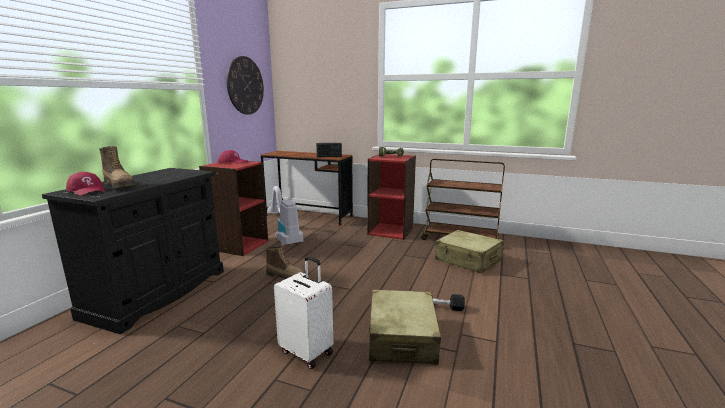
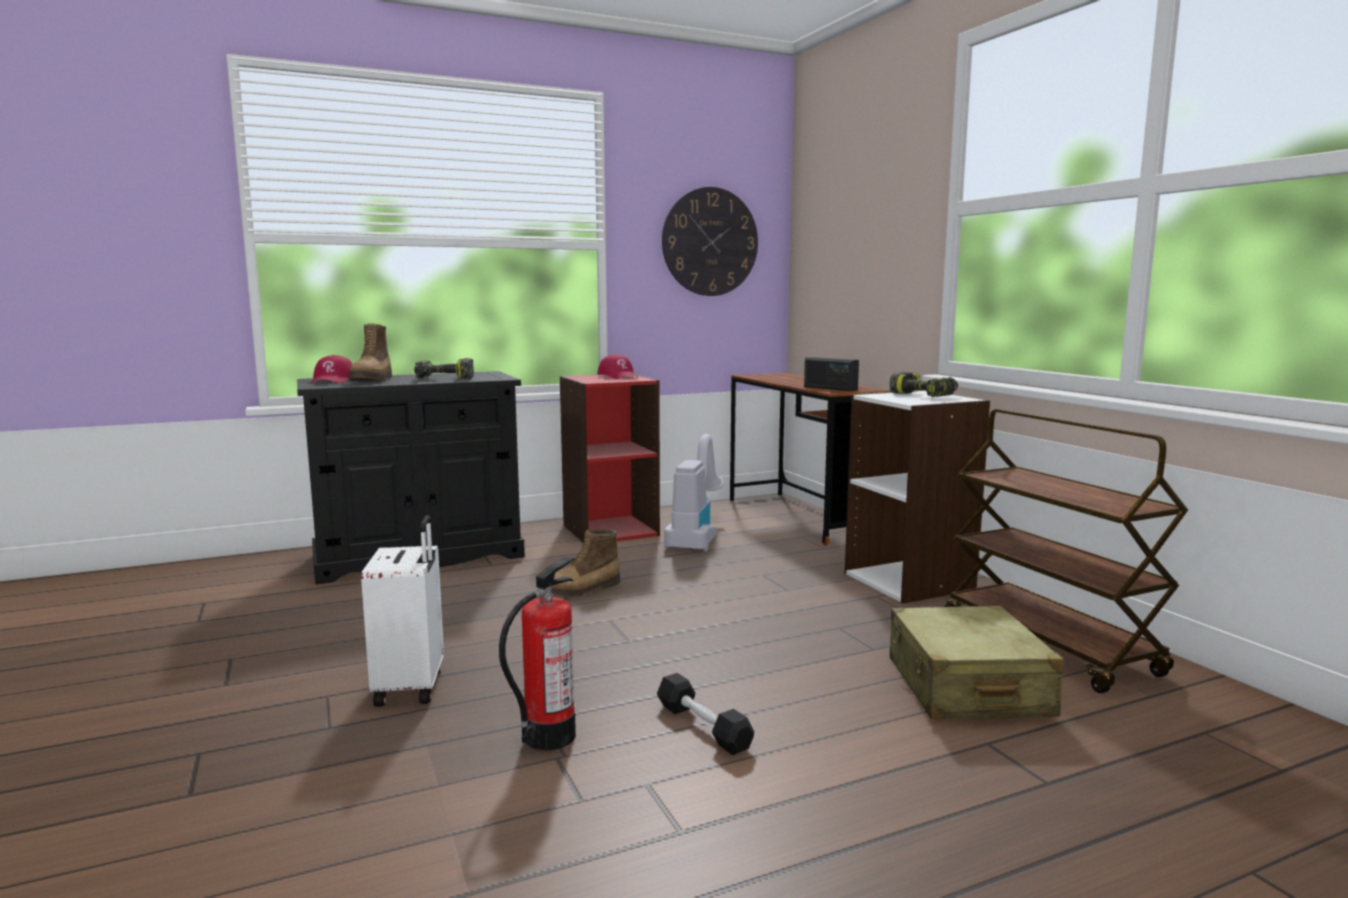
camera: 45 degrees right, 5 degrees down
(166, 177) = (443, 379): none -> power drill
(286, 276) = (581, 590): boot -> boot turned 75 degrees clockwise
(391, 231) = (910, 581): red bookcase -> white bookcase
(402, 338) = (549, 736): beige suitcase -> fire extinguisher

